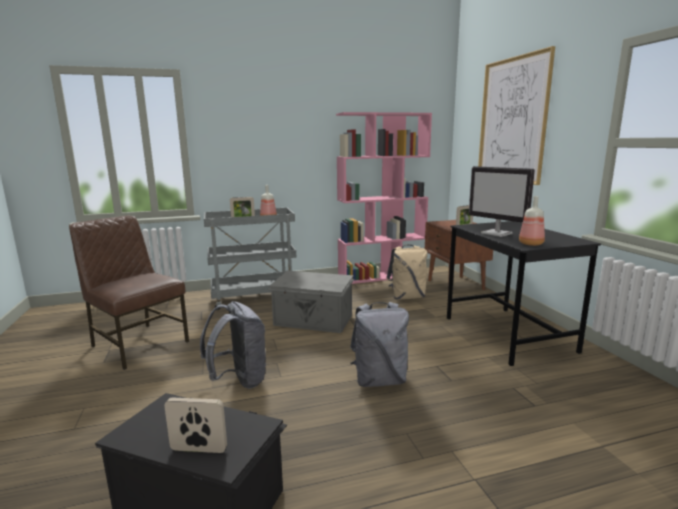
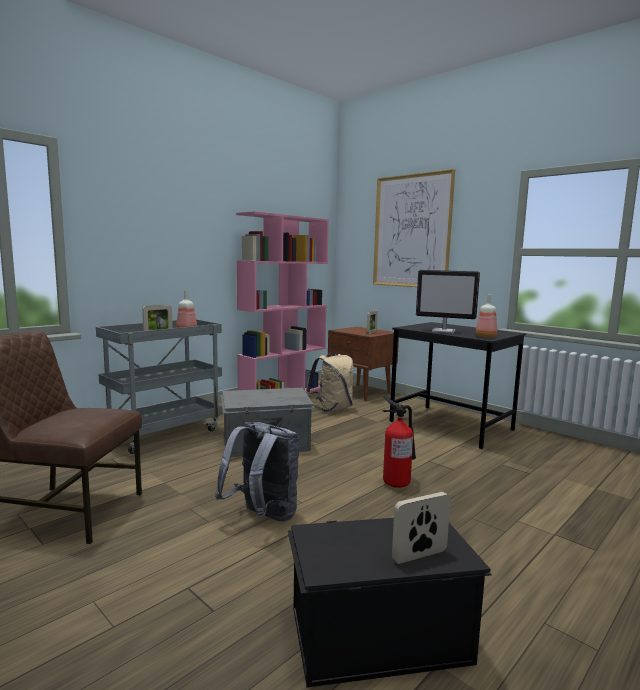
camera: 30 degrees left, 5 degrees down
(379, 380) = (398, 483): grey backpack -> fire extinguisher

